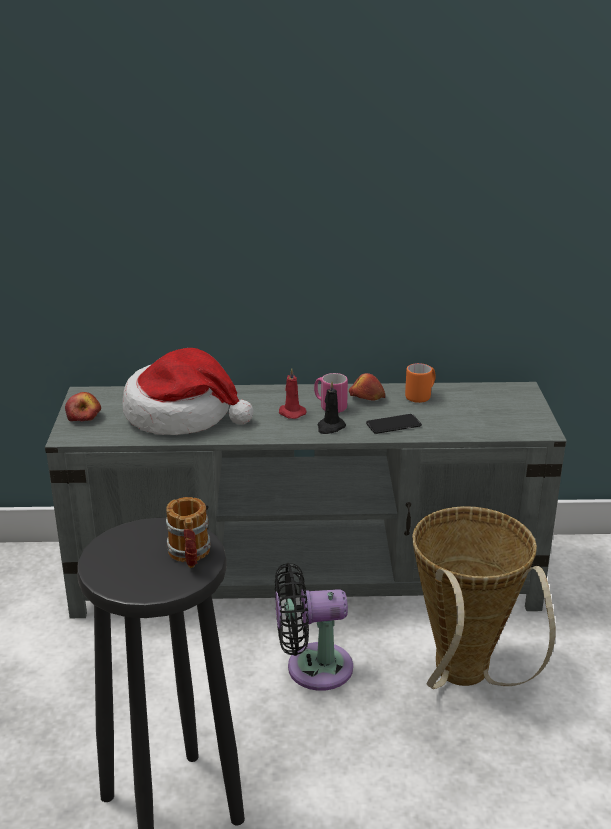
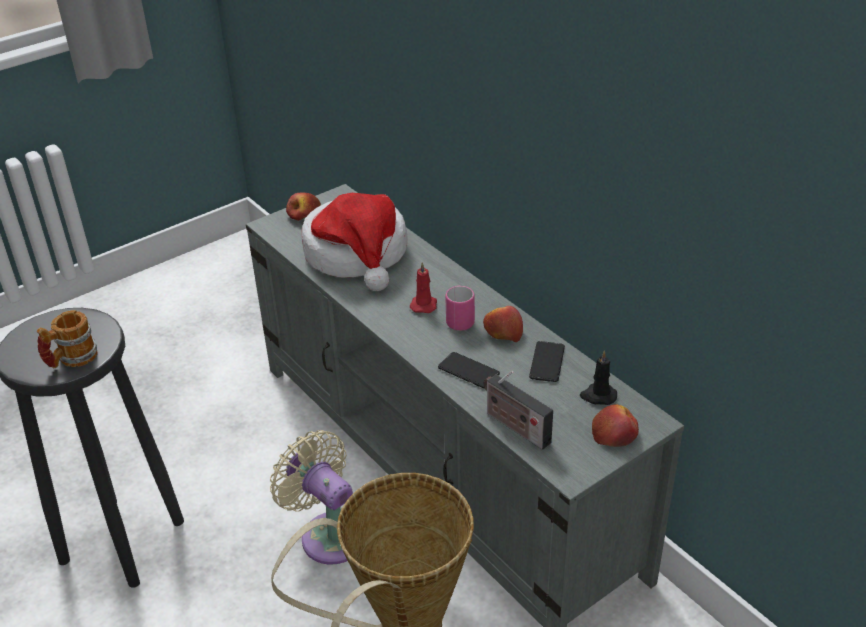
camera: 55 degrees right, 10 degrees up
(312, 668) = (329, 533): black fan -> beige fan
(330, 427) = (422, 338): black candle -> black candle (598, 396)
(421, 396) = (547, 362): orange mug -> phone
(474, 431) = (514, 426): none -> radio
(520, 403) = (614, 433): none -> apple

